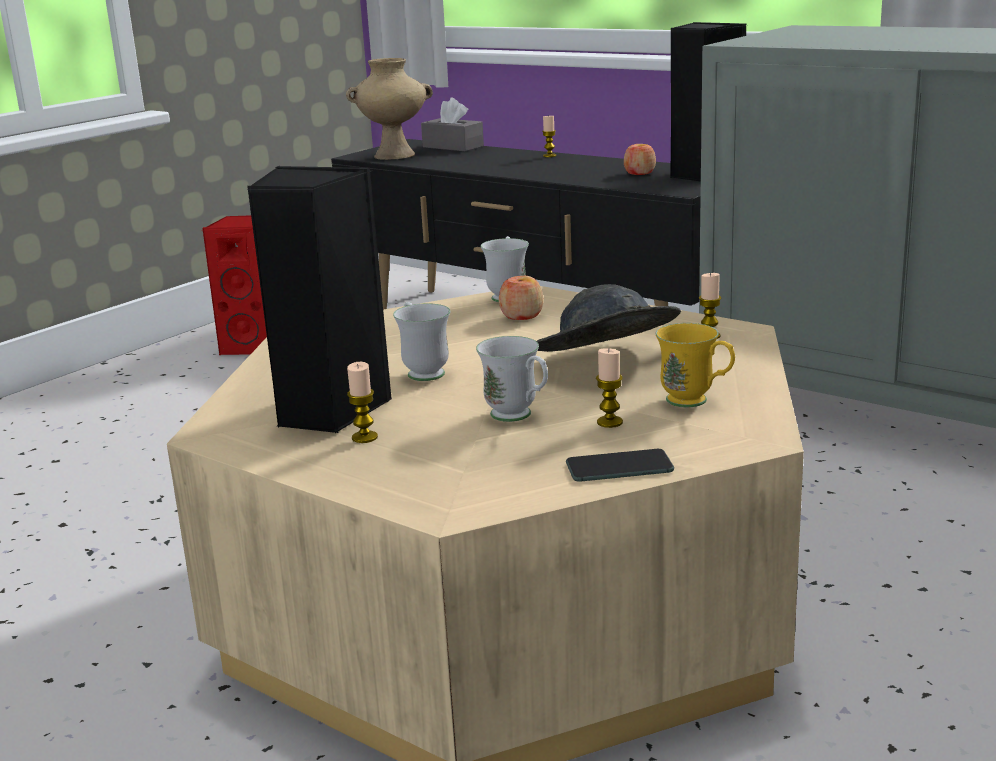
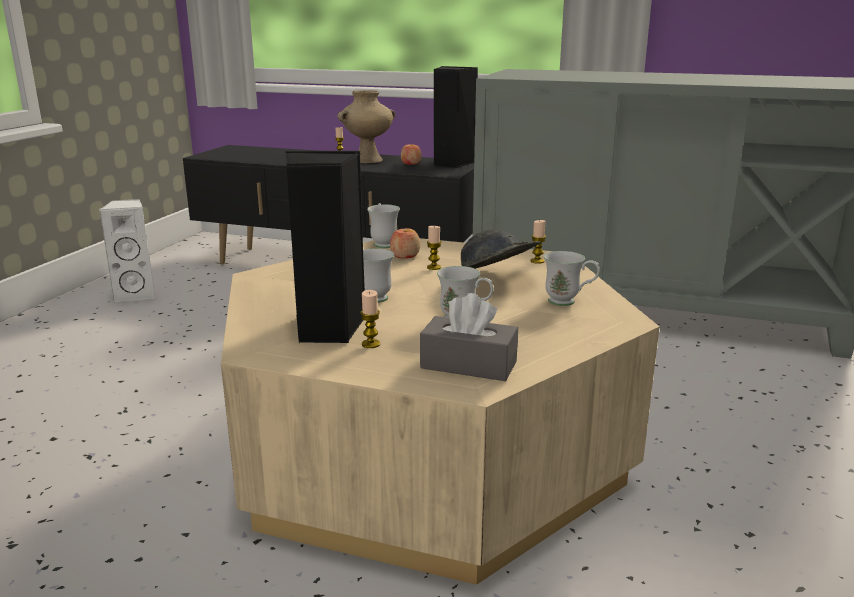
camera: 20 degrees left, 0 degrees up
(253, 347) = (137, 294): red speaker -> white speaker
(395, 155) = (229, 155): beige vase -> beige vase (368, 160)
(453, 146) = (266, 149): grey tissue box -> grey tissue box (468, 365)
(609, 422) = (527, 319): candle -> candle (434, 267)
(619, 467) = (560, 347): phone -> none
(696, 402) = (568, 302): yellow mug -> white mug

